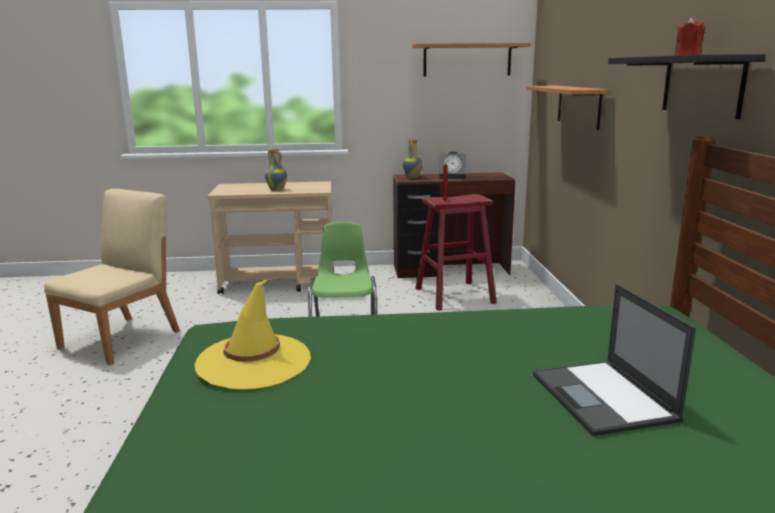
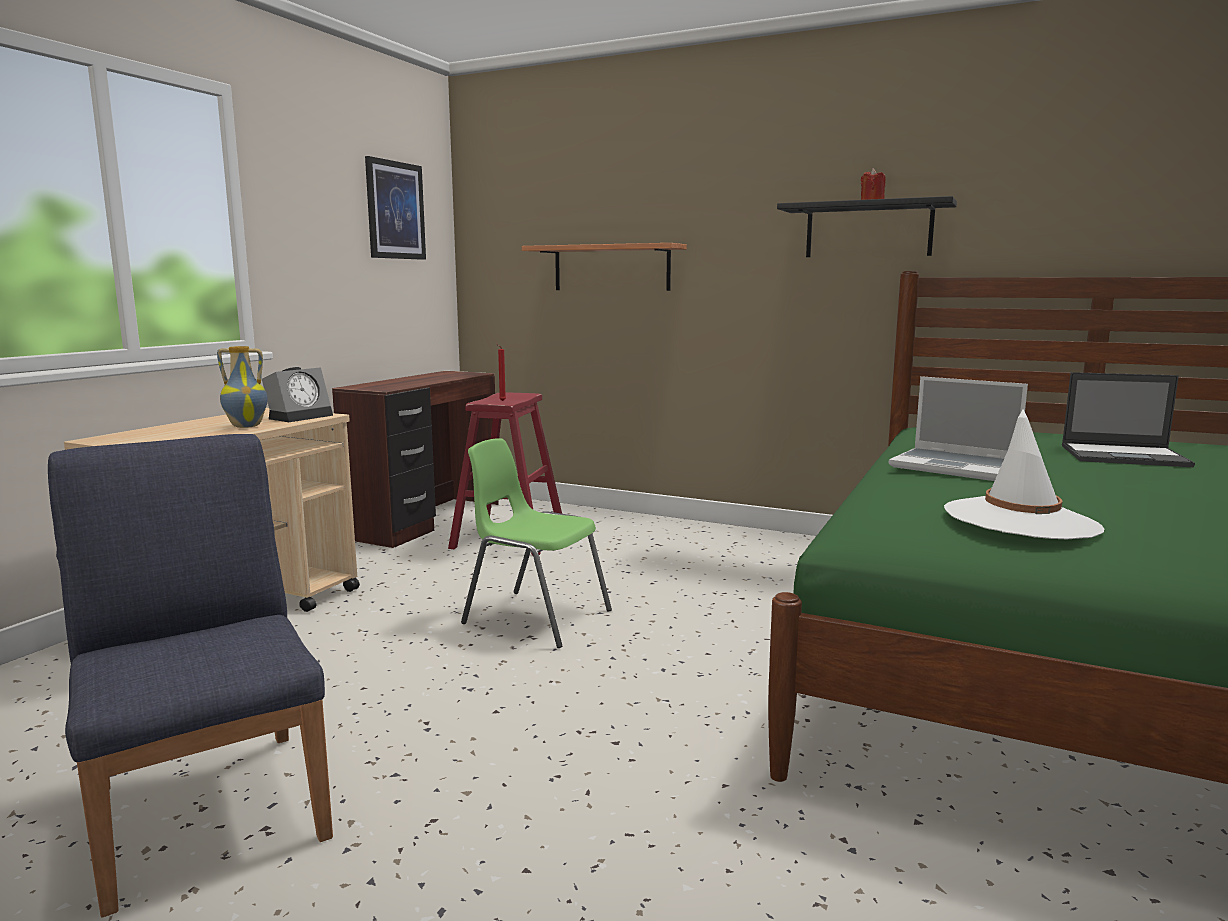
camera: 60 degrees left, 5 degrees down
(122, 339) = (210, 809): beige chair -> blue chair
(254, 361) = (1020, 520): yellow hat -> white hat
(413, 177) = (380, 386): vase -> none
(424, 329) = (956, 467): none -> laptop
(453, 177) = (422, 379): alarm clock -> alarm clock (301, 416)
(467, 60) = (395, 210): shelf -> picture

